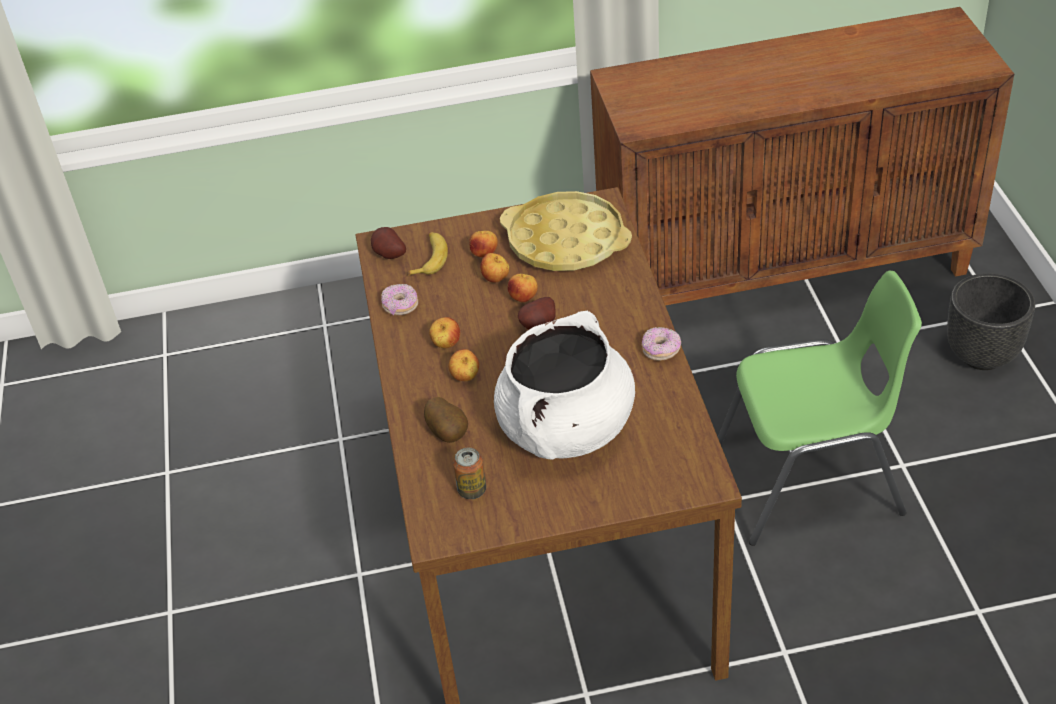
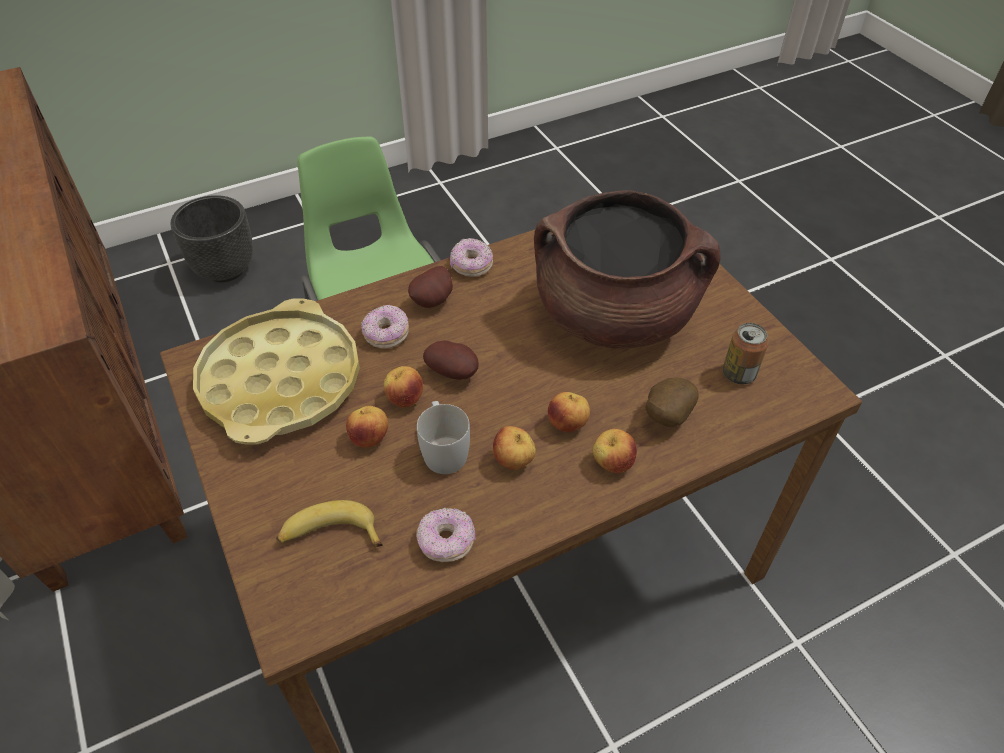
camera: 110 degrees left, 5 degrees up
(388, 255) = (324, 599): potato -> potato (434, 301)
(471, 312) = (443, 449): none -> white mug
(485, 254) = (315, 465): apple -> apple (612, 464)
(566, 429) = (614, 316): white cooking pot -> brown cooking pot
(594, 294) = (386, 334): none -> donut

